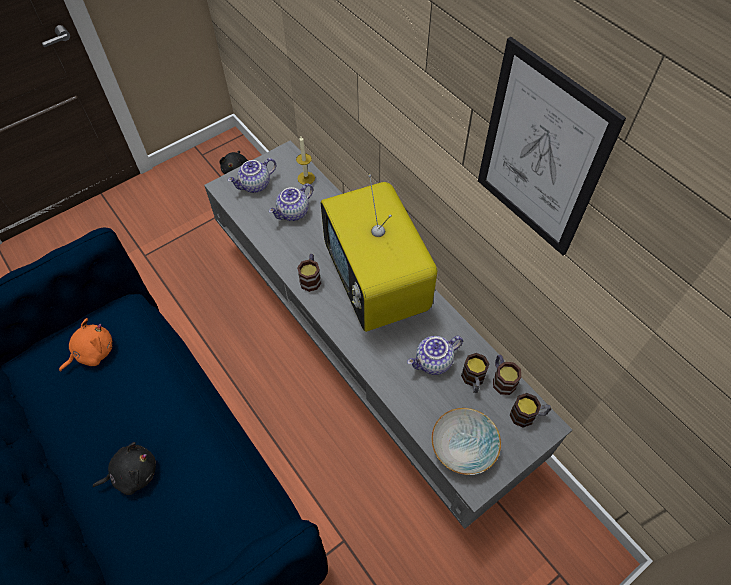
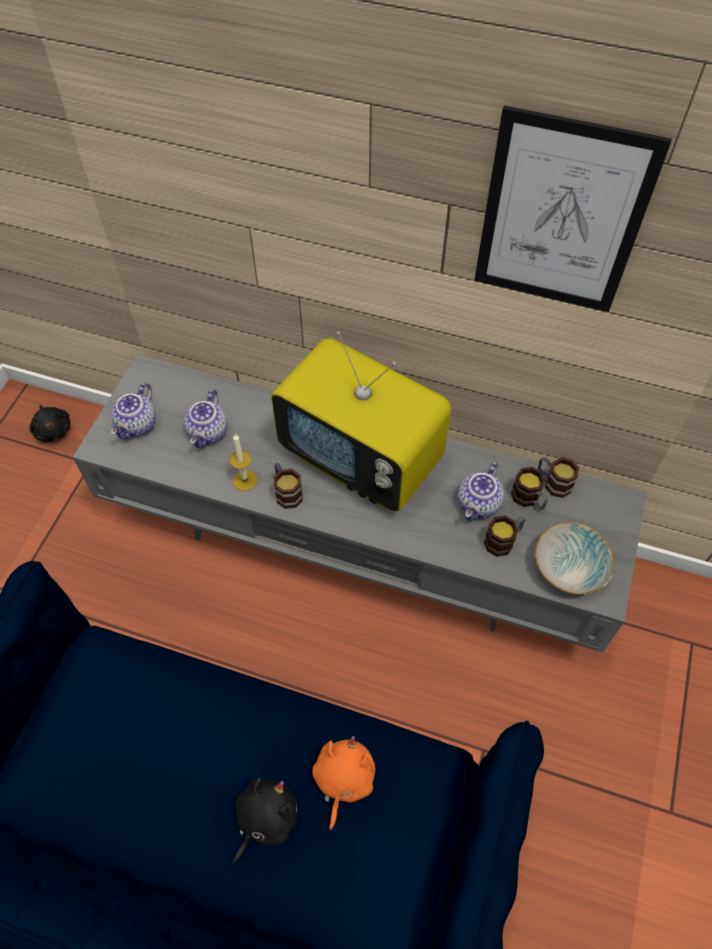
camera: 35 degrees left, 0 degrees up
(92, 352) = (100, 723): orange plush toy -> orange plush toy (343, 780)
(306, 178) = (191, 387): candle -> candle (245, 480)
(527, 415) = (601, 502): mug -> mug (503, 540)

